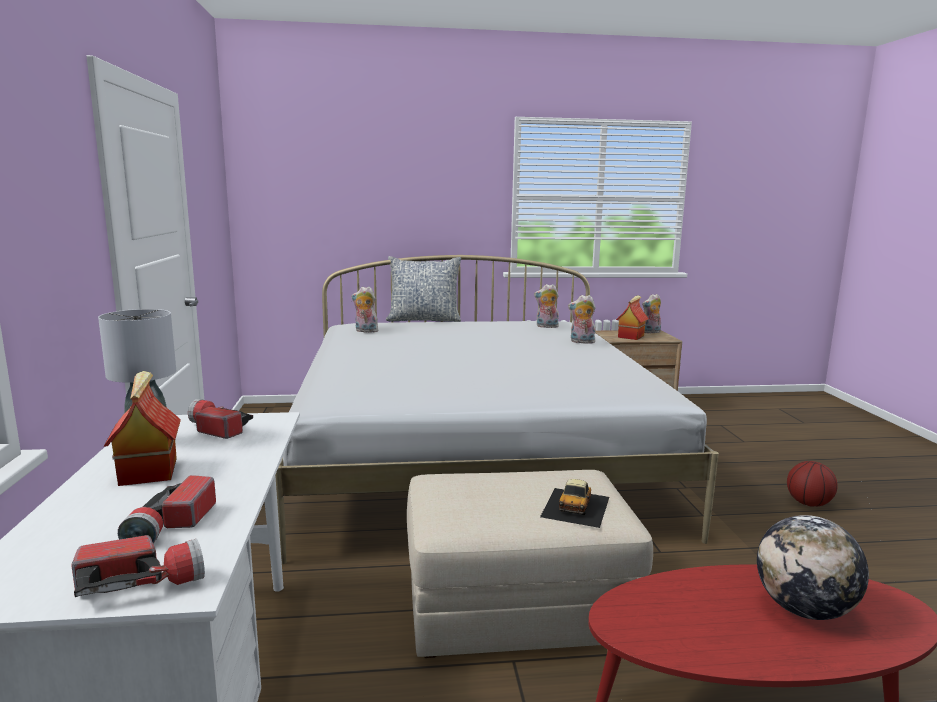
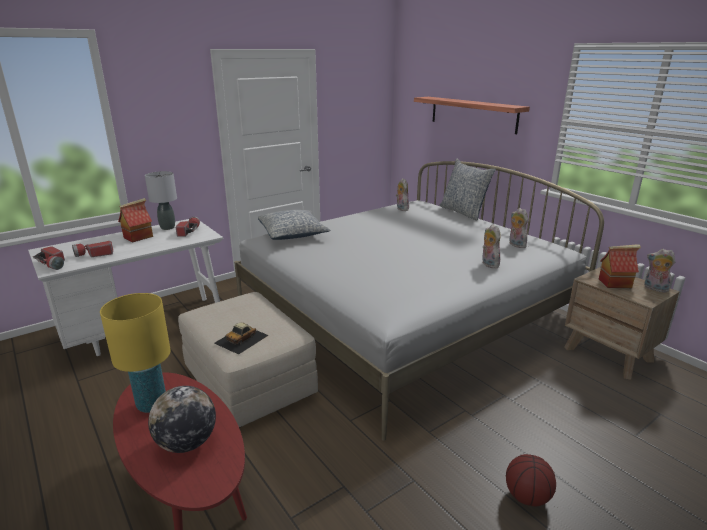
camera: 60 degrees right, 10 degrees up
(352, 383) = (293, 234): none -> pillow
(390, 199) = (472, 114): none -> shelf
(576, 506) = (242, 339): toy car -> toy car turned 45 degrees counterclockwise
(692, 628) = (152, 404): none -> yellow table lamp

